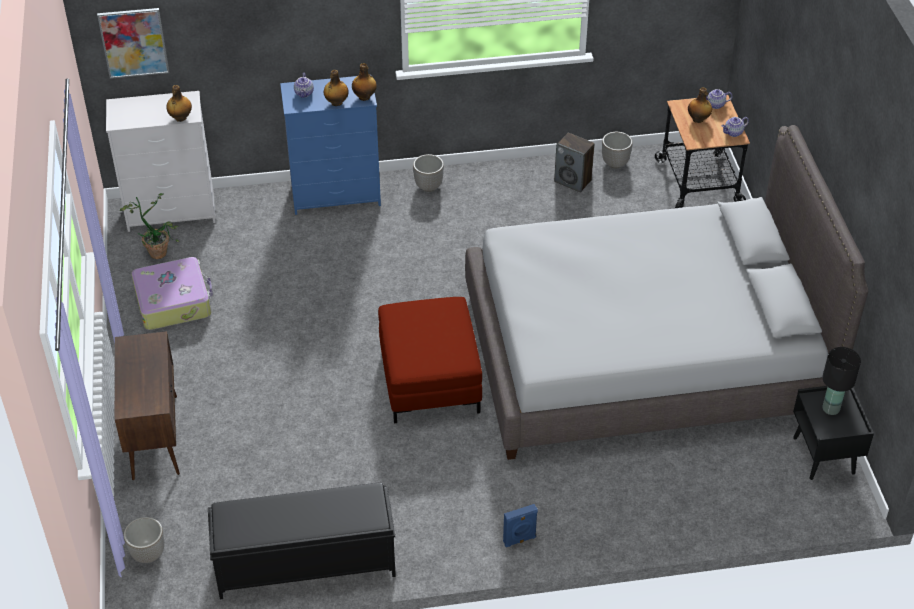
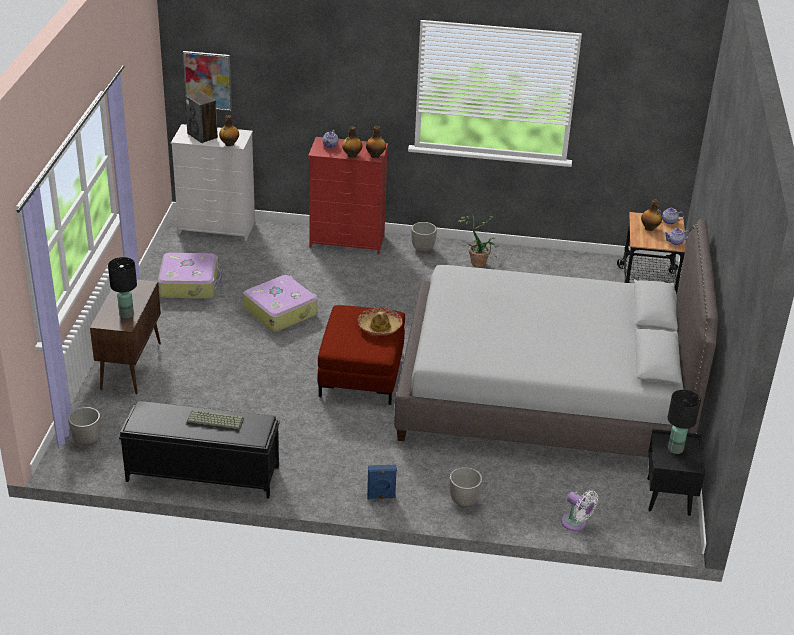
camera: 15 degrees right, 10 degrees down
(151, 390) = (126, 315): none -> black table lamp
(158, 249) = (194, 249): potted plant -> potted plant (478, 261)
(300, 314) = (281, 311): none -> suitcase
(315, 509) = (214, 421): none -> keyboard
(336, 194) = (348, 240): blue dresser -> red dresser
(446, 325) = (380, 326): none -> hat
(573, 181) = (542, 267): speaker -> speaker (202, 136)
(615, 163) = (582, 262): planter -> planter (464, 501)
(741, 517) = (576, 523): none -> white fan

